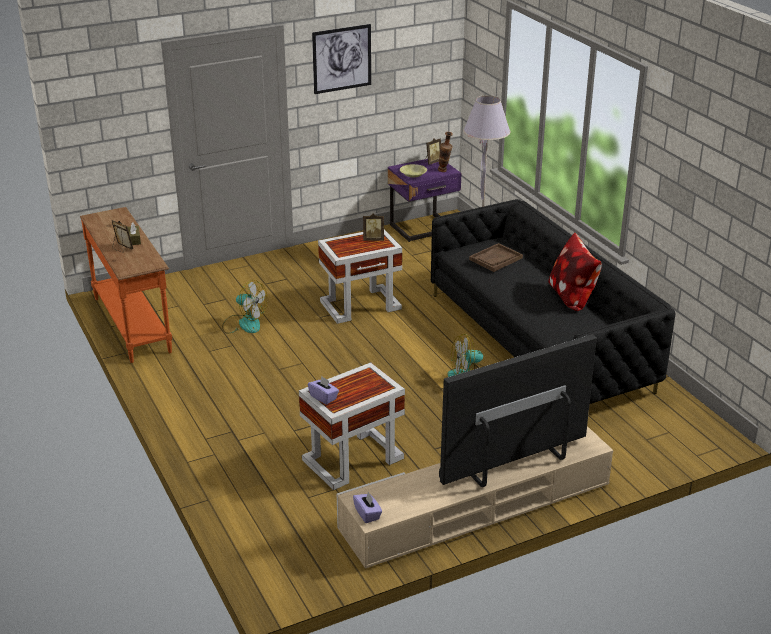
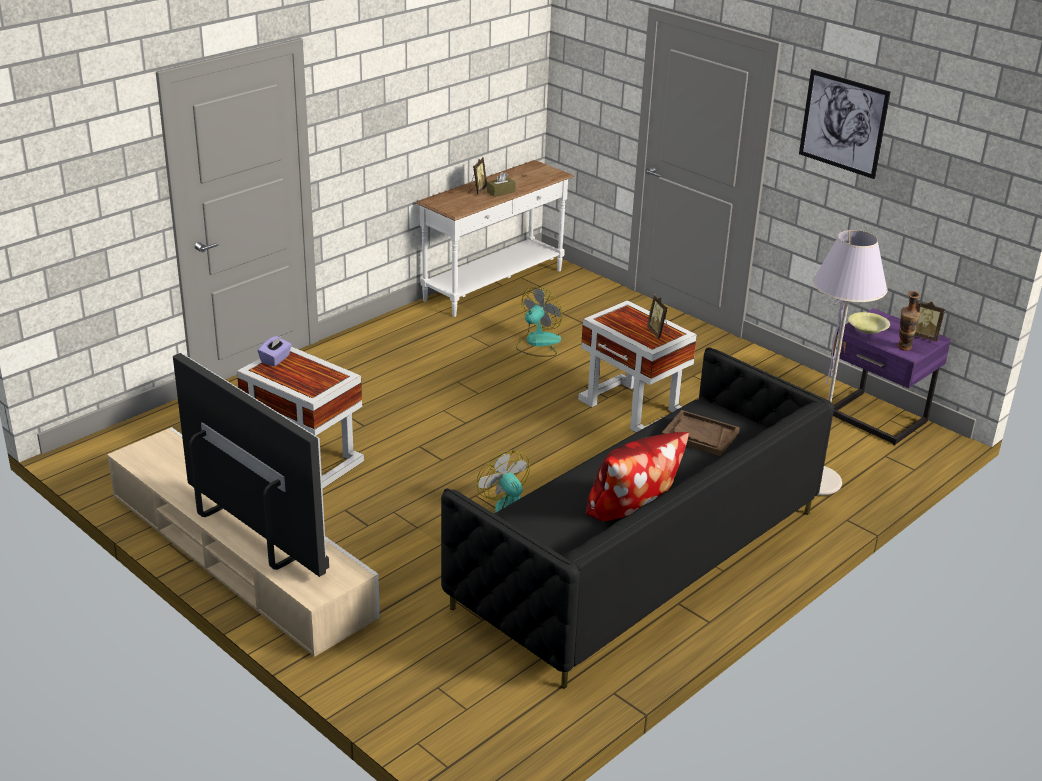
camera: 70 degrees right, 0 degrees up
(133, 324) = (495, 286): orange console table -> white console table
(244, 323) = (537, 343): fan -> fan turned 150 degrees counterclockwise
(367, 514) = (138, 450): purple tissue box -> none

